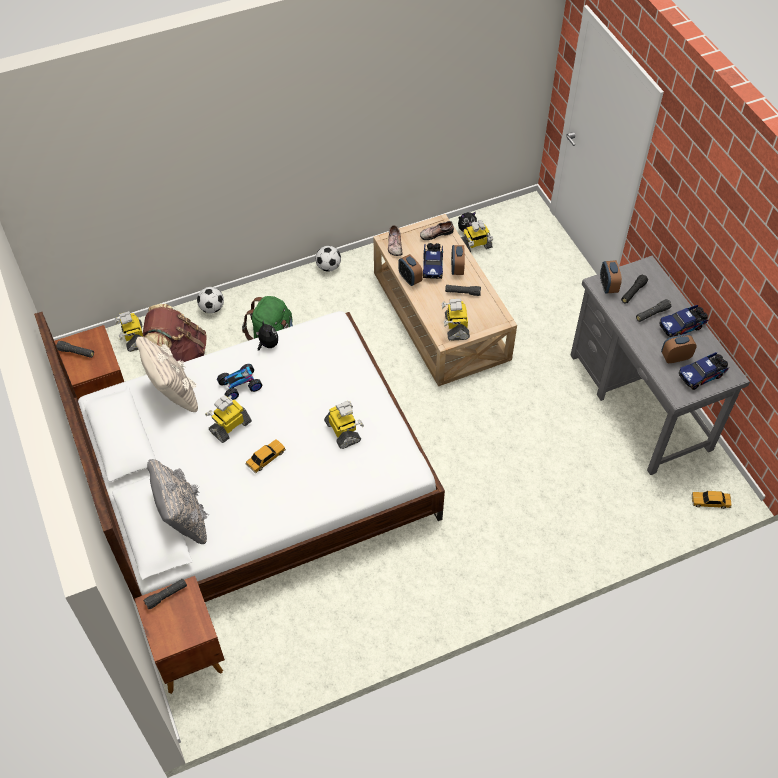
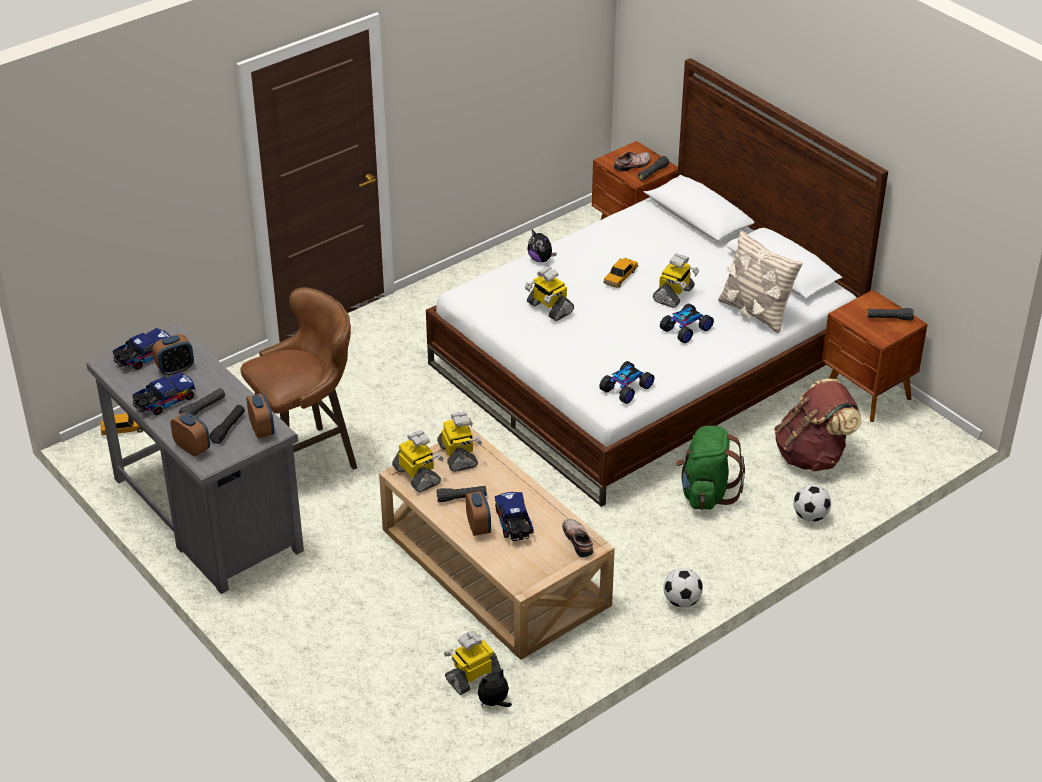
camera: 165 degrees right, 15 degrees down
(134, 338) = (884, 464): toy robot -> toy robot (417, 475)
(185, 518) = (673, 226): grey pillow -> none
(267, 344) = (679, 372): plush toy -> plush toy (540, 259)
(314, 337) = (627, 388): none -> toy car
(410, 279) = (539, 500): alarm clock -> alarm clock (192, 448)
(435, 233) = (525, 568): shoe -> shoe (633, 165)
(558, 436) = (309, 459): none -> brown stool

